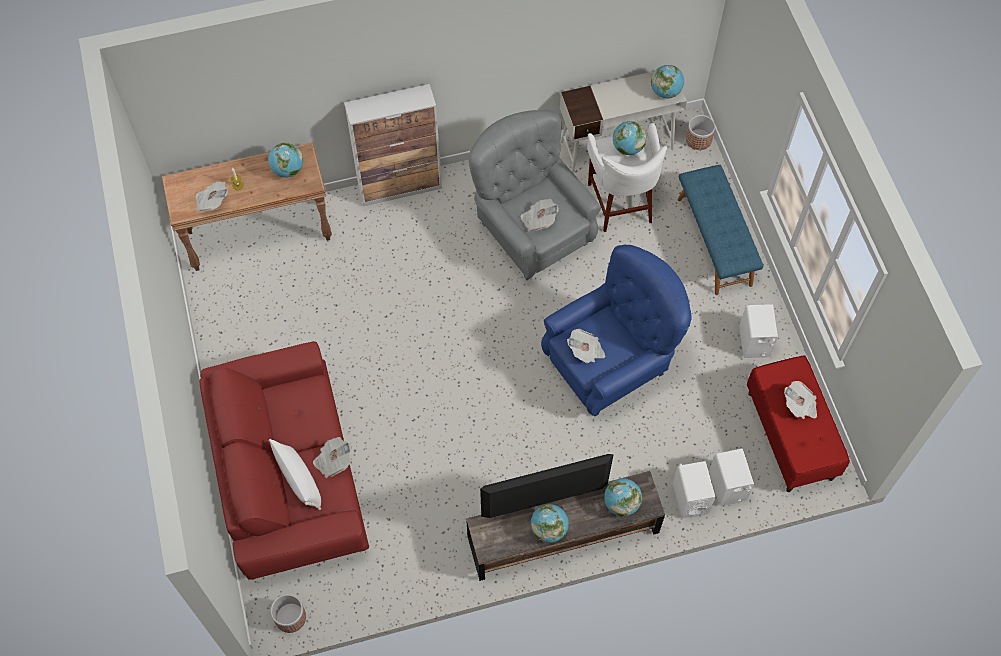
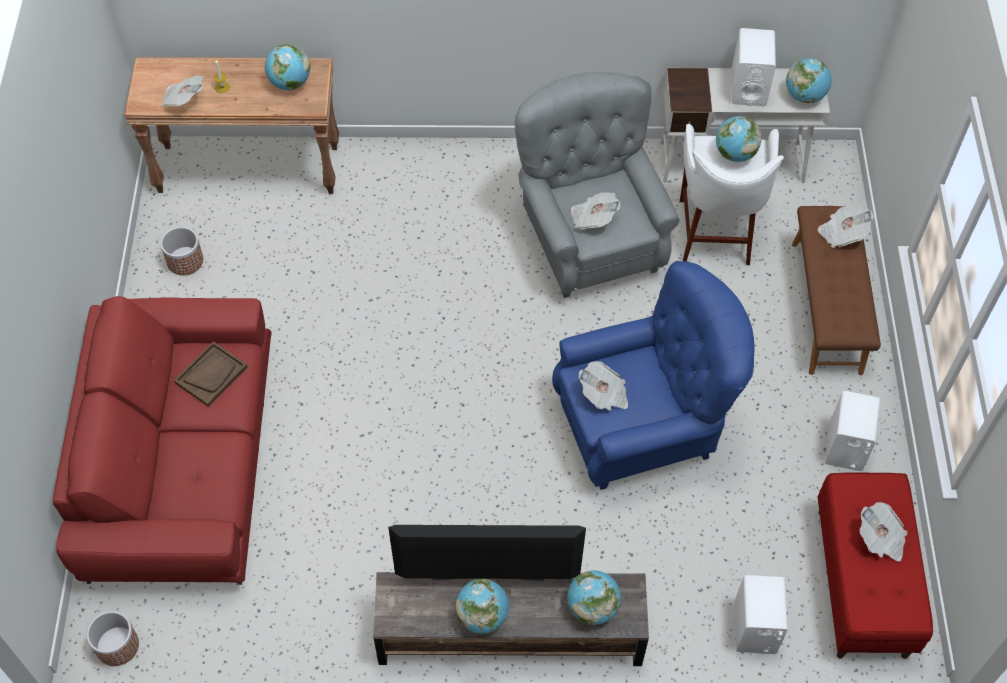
camera: 15 degrees right, 5 degrees down
(298, 479) = (178, 465): white pillow -> none
(299, 406) = (211, 374): none -> brown tray
(333, 461) = (229, 454): newspaper -> newspaper (842, 233)
(400, 187) = (441, 151): cabinet -> none
(690, 498) = (698, 630): white speaker -> white speaker (748, 87)
(698, 139) = (840, 178): planter -> planter (185, 261)
(715, 241) = (827, 307): blue bench -> brown bench

